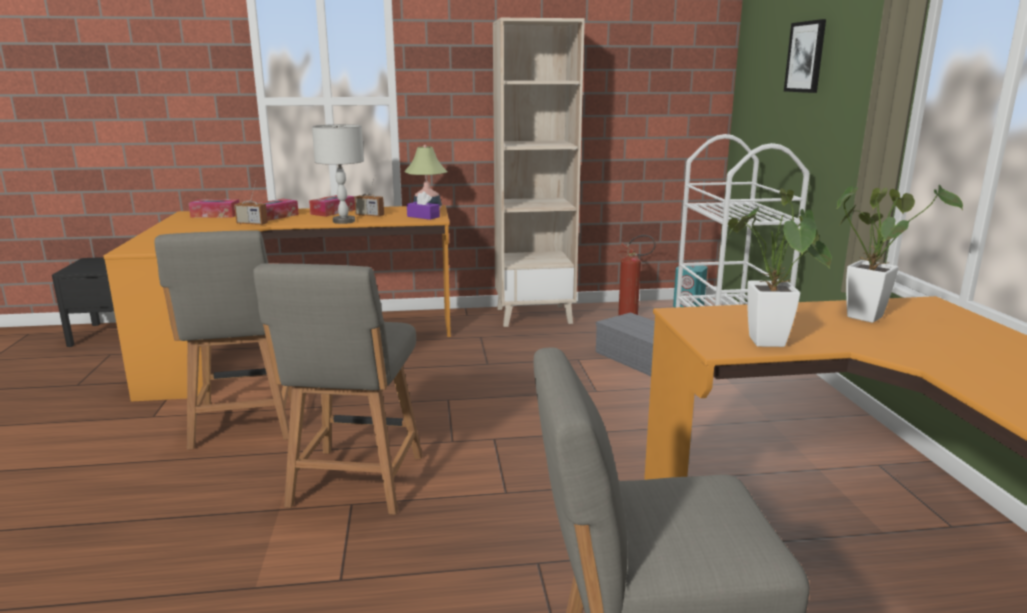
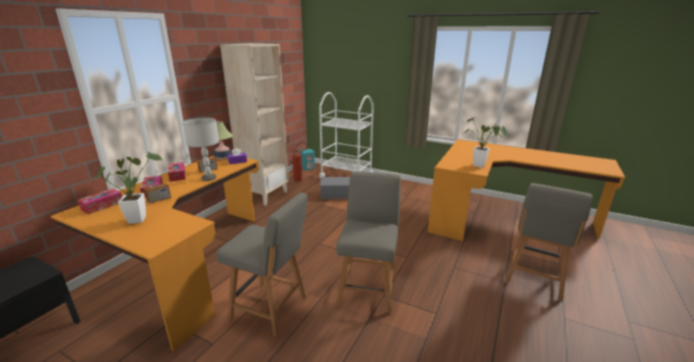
camera: 55 degrees left, 5 degrees up
(355, 483) = (367, 289): grey chair -> grey chair turned 120 degrees counterclockwise
(806, 57) = (358, 59): picture -> none
(868, 315) = (467, 149): potted plant -> potted plant (139, 218)

